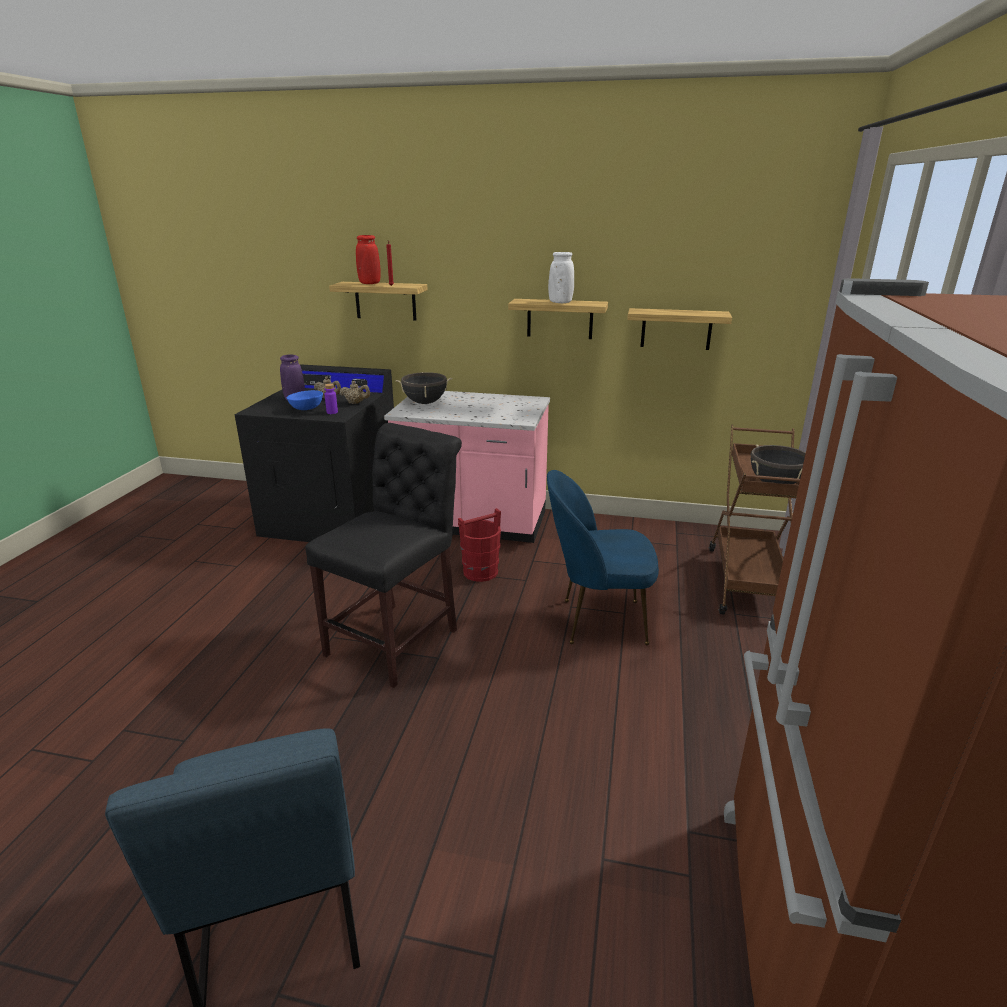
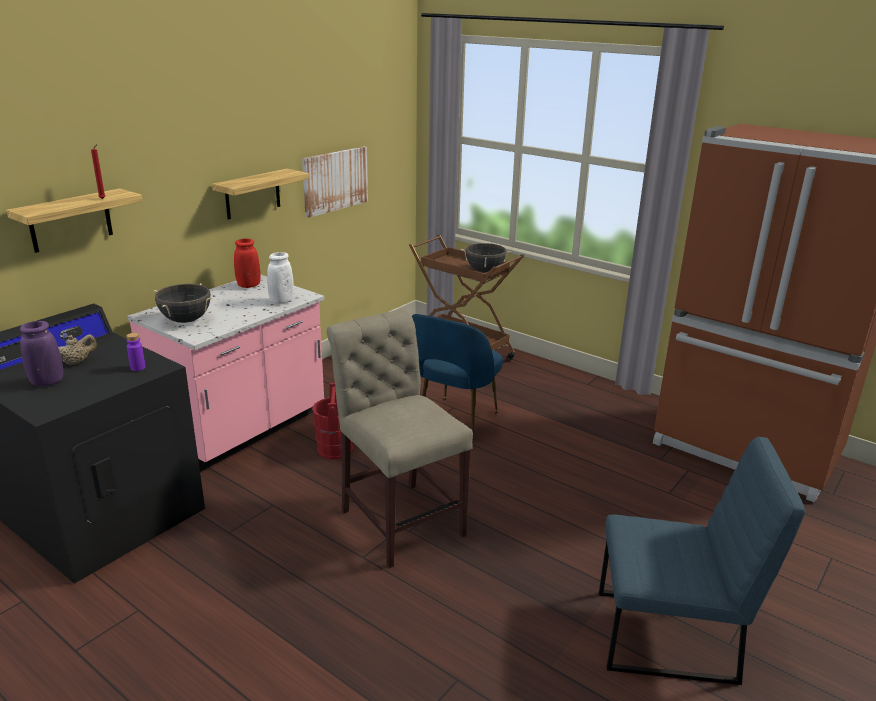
camera: 65 degrees left, 0 degrees up
(307, 408) = (97, 379): blue bowl -> none
(356, 403) = (125, 351): beige teapot -> none
(369, 283) = (62, 203): red vase -> red vase (248, 285)
(398, 639) = (399, 518): black chair -> beige chair
(560, 302) = (266, 177): white vase -> white vase (281, 301)
(676, 329) = (335, 180): shelf -> picture

